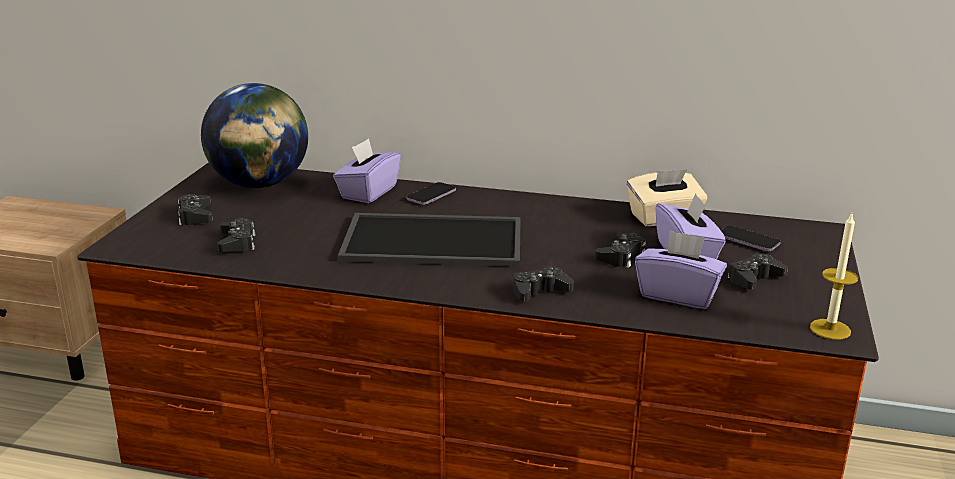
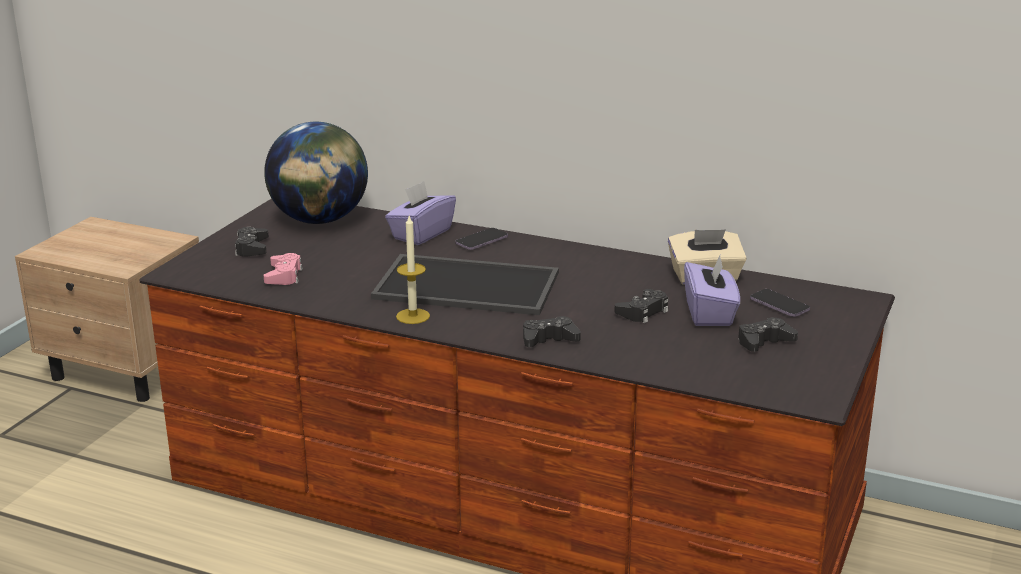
camera: 10 degrees right, 0 degrees up
(237, 242) = (284, 276): black game controller -> pink game controller
(678, 295) = (680, 351): purple tissue box -> none
(830, 329) = (811, 393): candle -> candle (413, 316)

